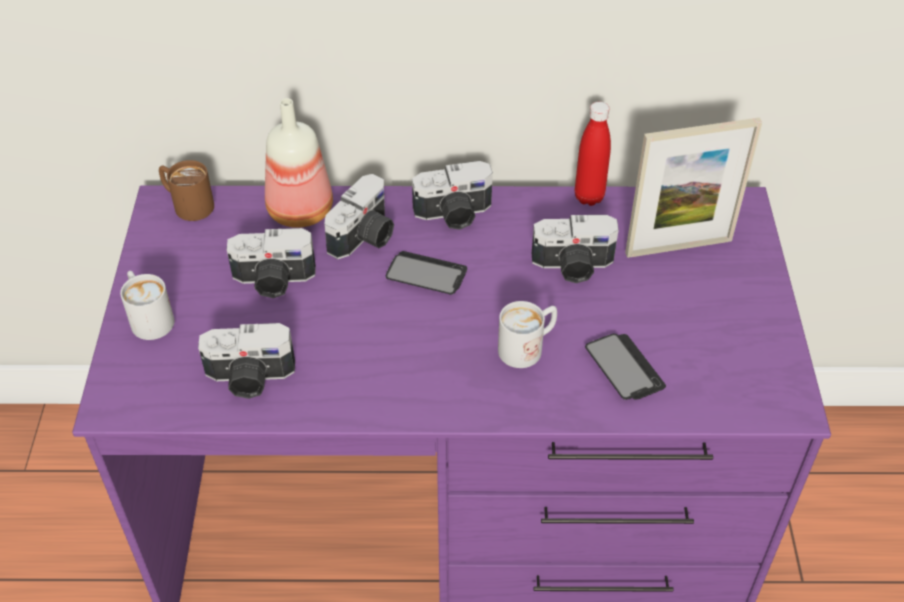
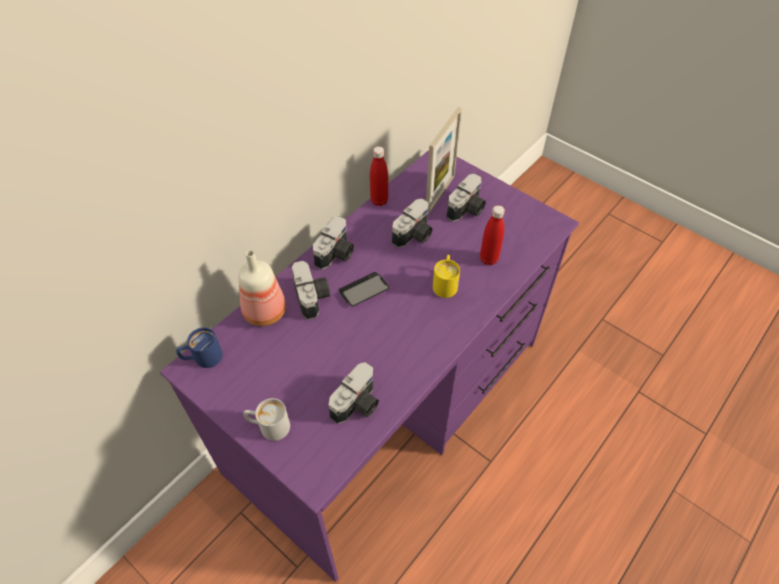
camera: 50 degrees left, 5 degrees up
(187, 204) = (202, 358): brown mug -> blue mug
(273, 281) = (302, 354): camera -> camera (467, 209)
(528, 347) = (445, 283): white mug -> yellow mug
(624, 368) = (488, 259): phone -> red bottle

